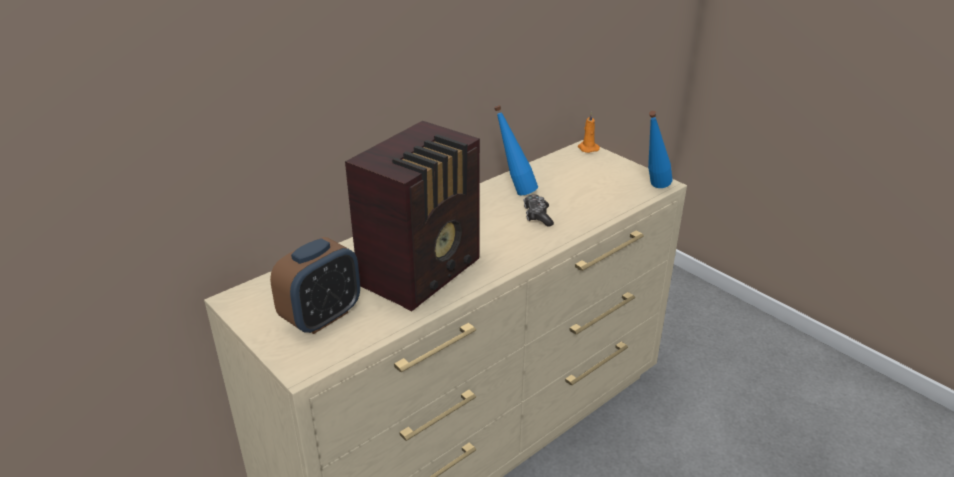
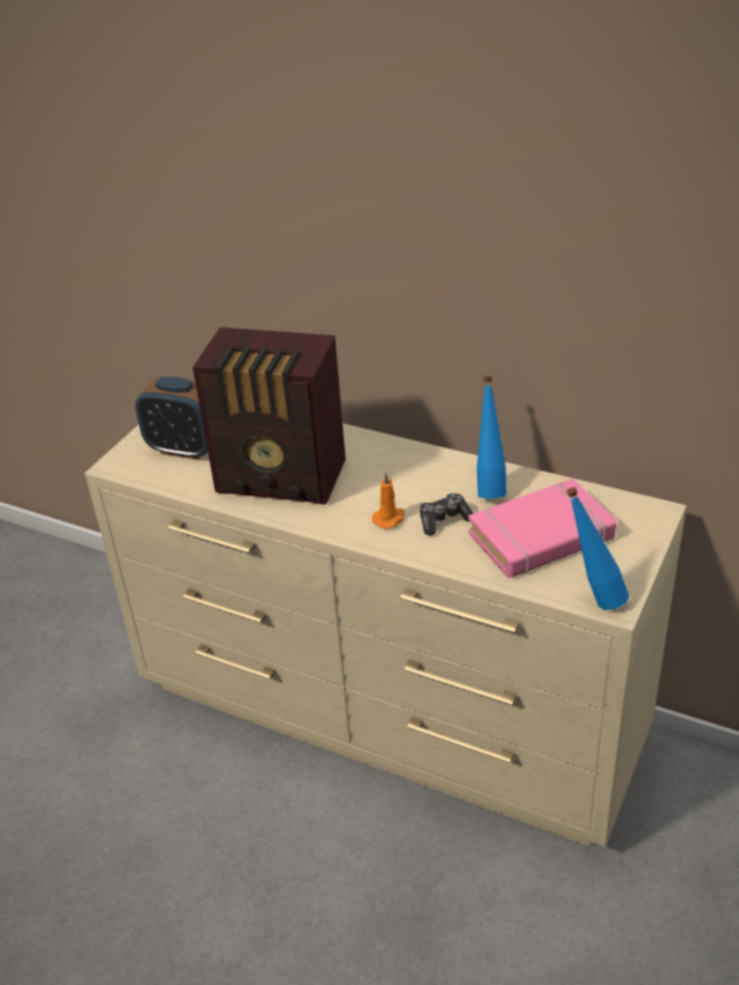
camera: 70 degrees right, 5 degrees up
(582, 188) = (541, 537): none -> pink book
(587, 148) = (660, 515): orange candle -> orange candle (389, 519)

